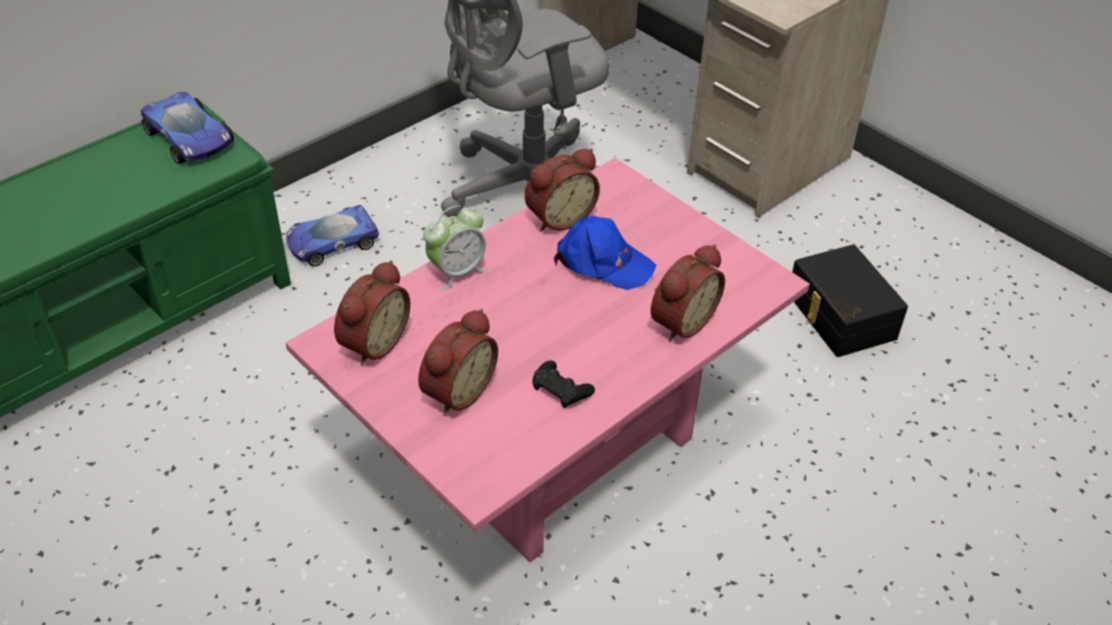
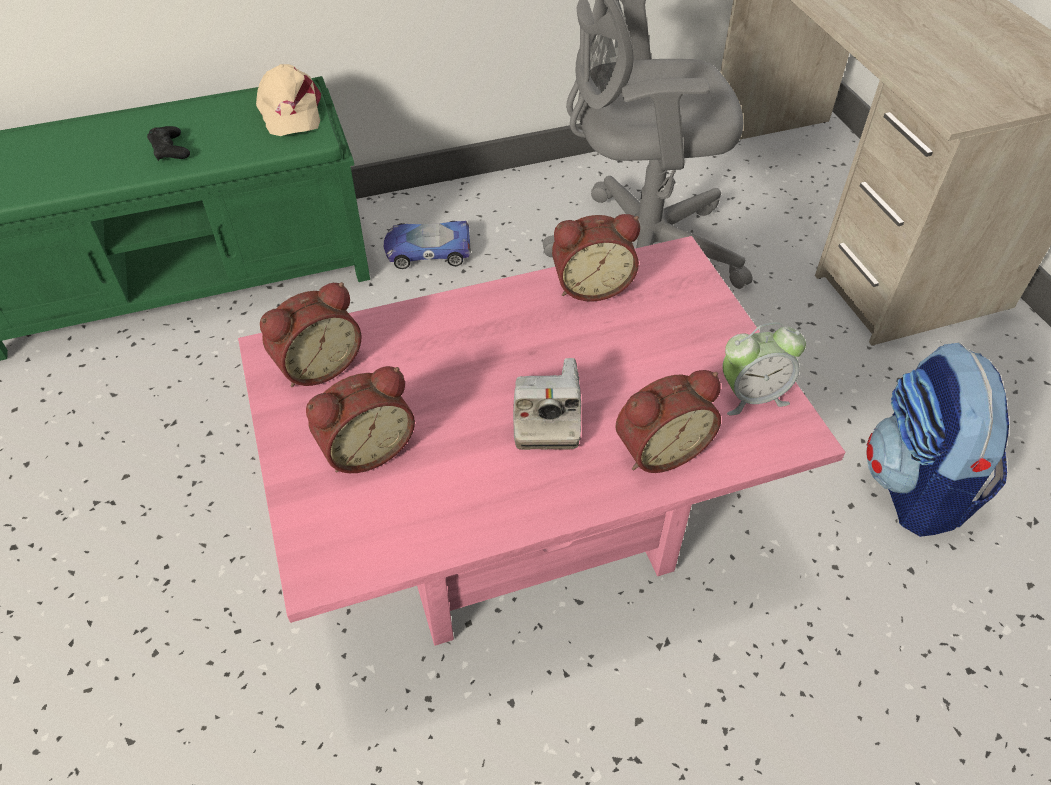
camera: 25 degrees right, 5 degrees up
(190, 138) = (290, 111): toy car -> beige cap
(457, 271) = (448, 314): alarm clock -> alarm clock (752, 396)
(561, 389) = (476, 485): black game controller -> black game controller (170, 149)
(583, 325) = (546, 417): none -> camera
(602, 262) = (609, 350): blue cap -> none
(839, 316) = (915, 486): black storage box -> backpack

